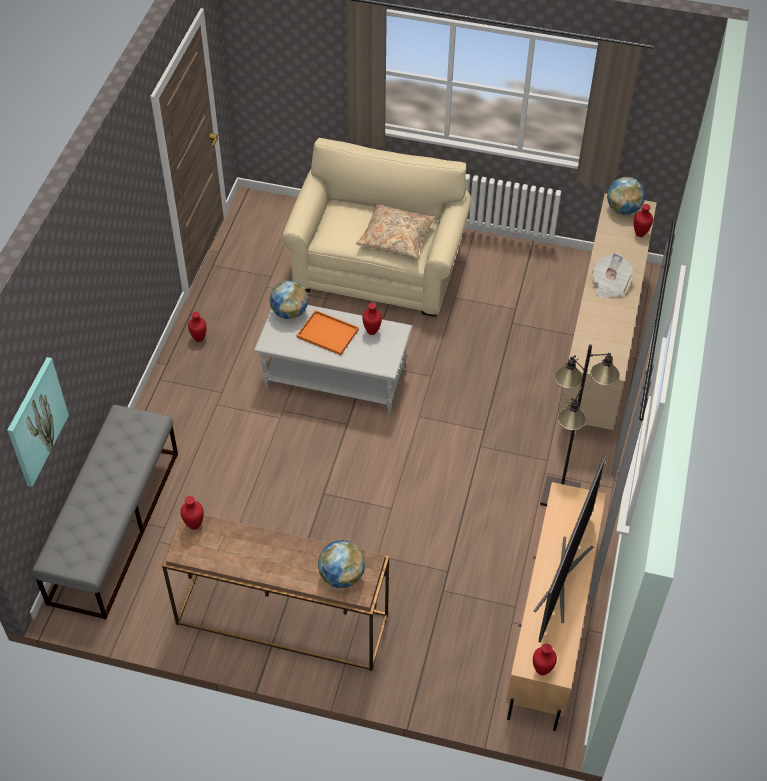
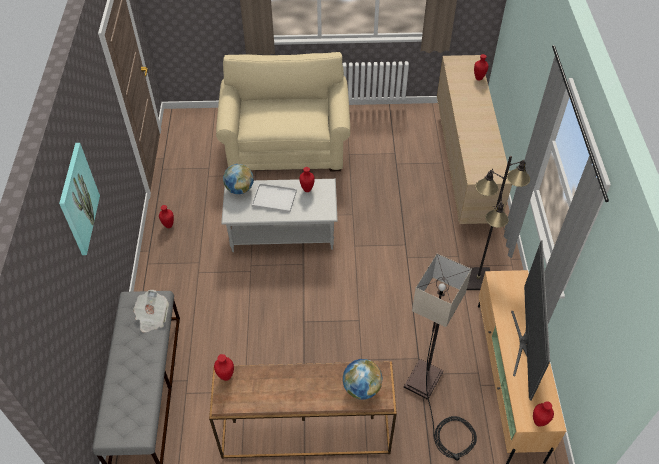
camera: 15 degrees left, 0 degrees up
(36, 421) = (70, 323): picture -> picture (78, 199)
(329, 333) = (275, 198): orange tray -> white tray
(396, 237) = (301, 117): beige pillow -> none
(449, 638) = (439, 411): none -> floor lamp
(609, 284) = (472, 117): newspaper -> newspaper (152, 317)
(623, 209) = (460, 64): globe -> none

